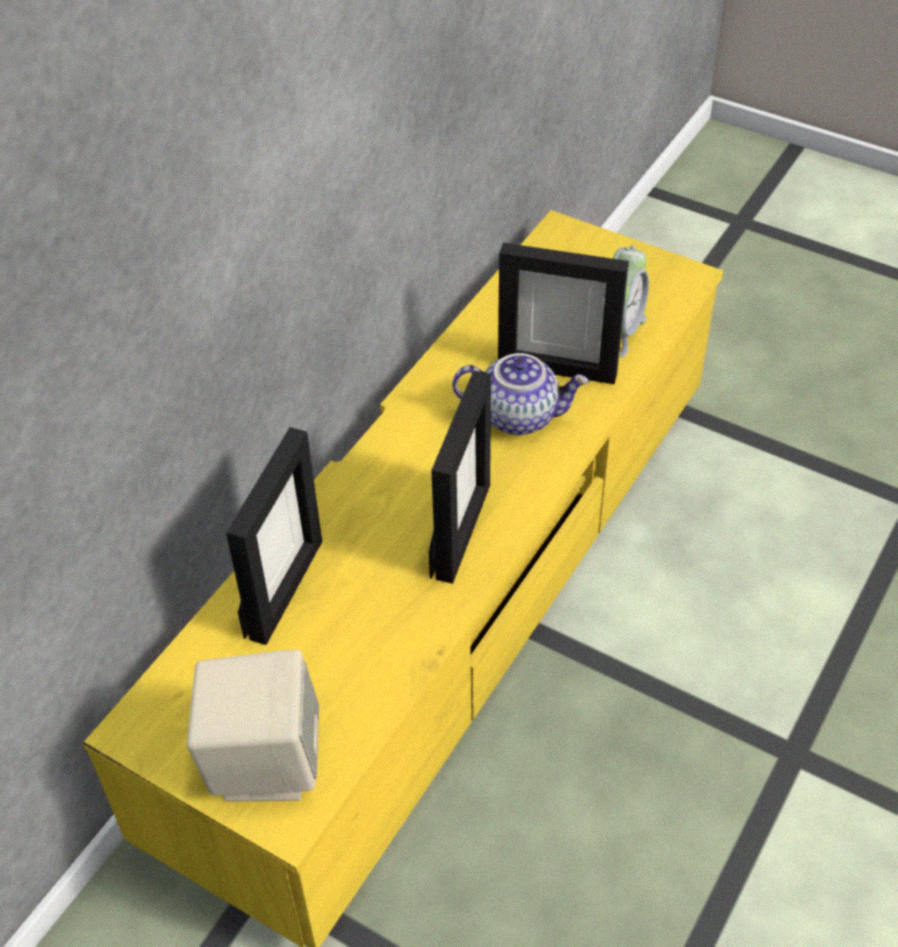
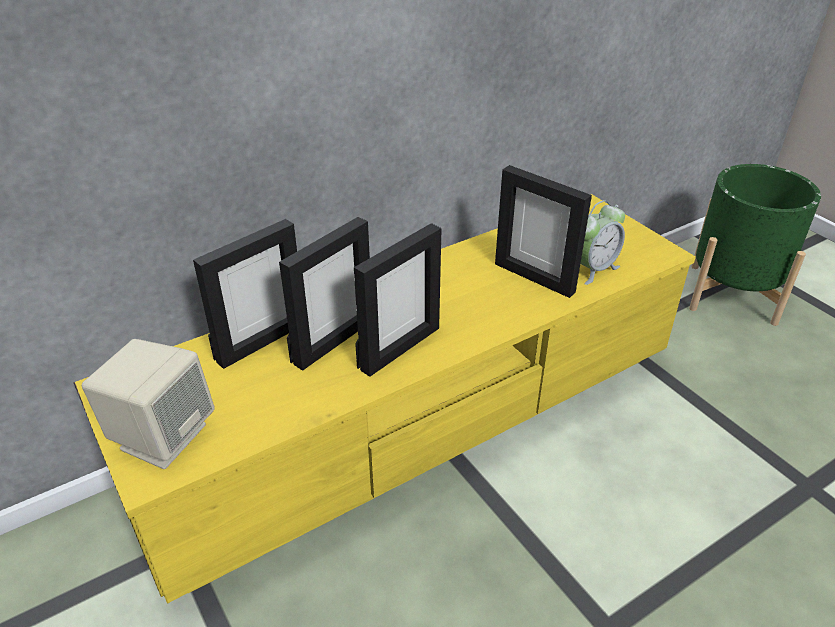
camera: 25 degrees right, 10 degrees down
(374, 553) = (332, 341): none -> picture frame
(519, 415) = (489, 295): teapot -> none
(731, 271) = (732, 294): none -> green planter

